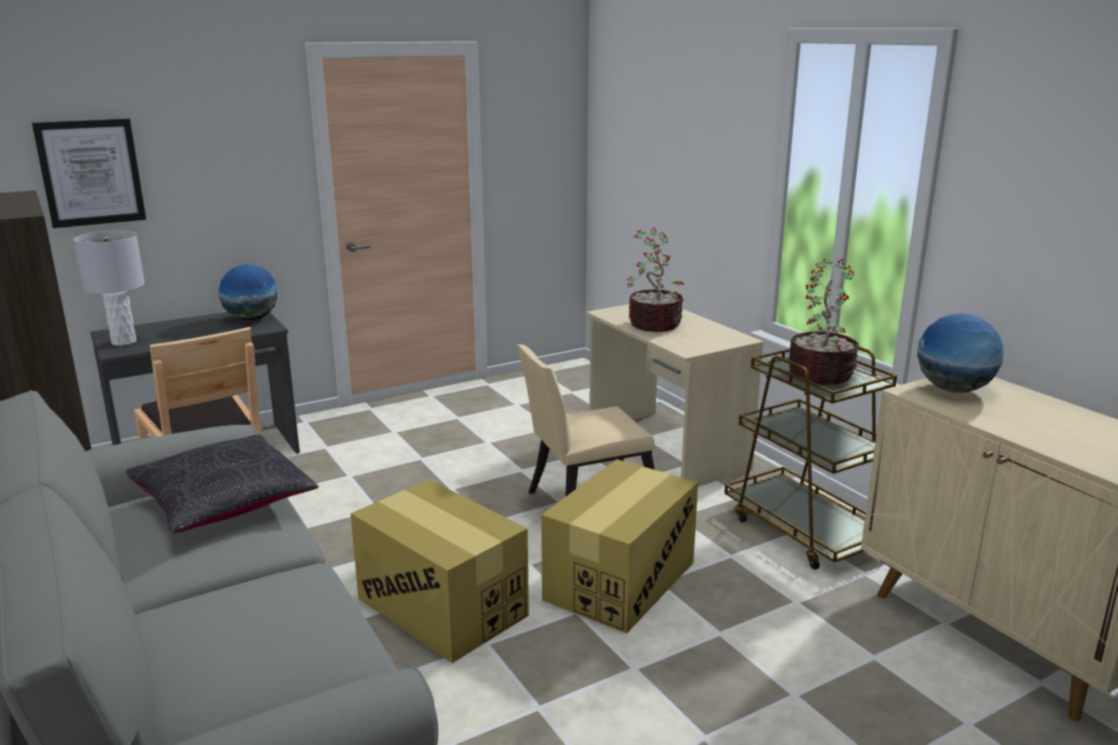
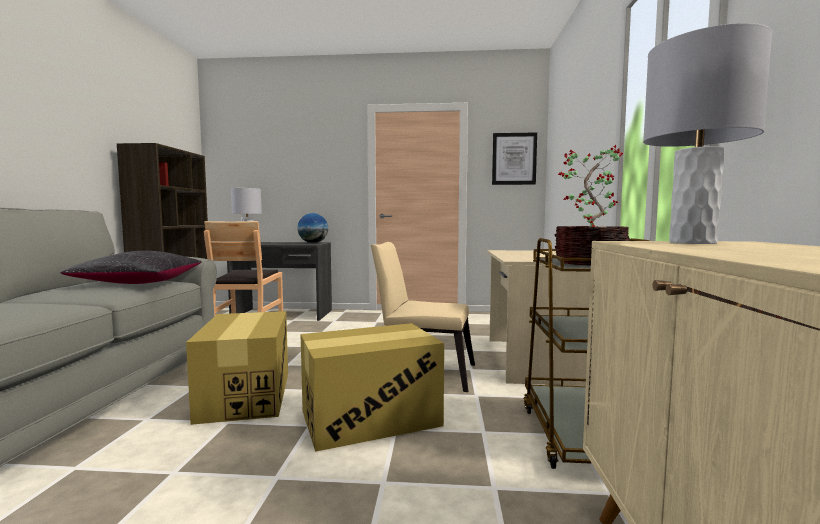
camera: 35 degrees right, 15 degrees down
(91, 172) = (260, 166): picture -> picture (514, 159)
(653, 324) = (520, 254): potted plant -> none
(953, 389) = (692, 242): globe -> grey table lamp

